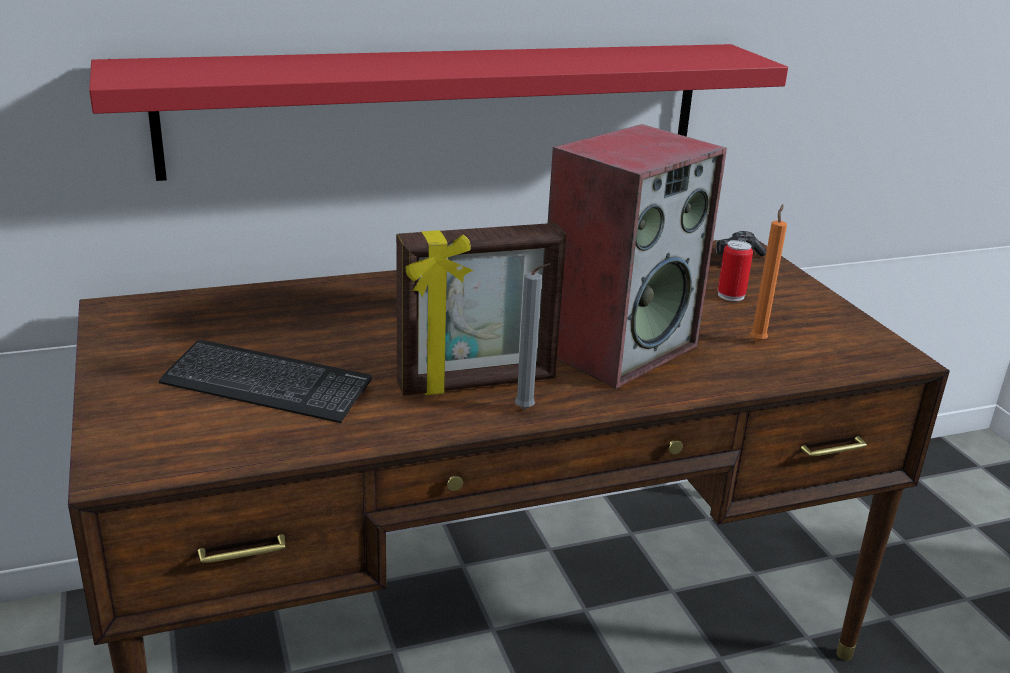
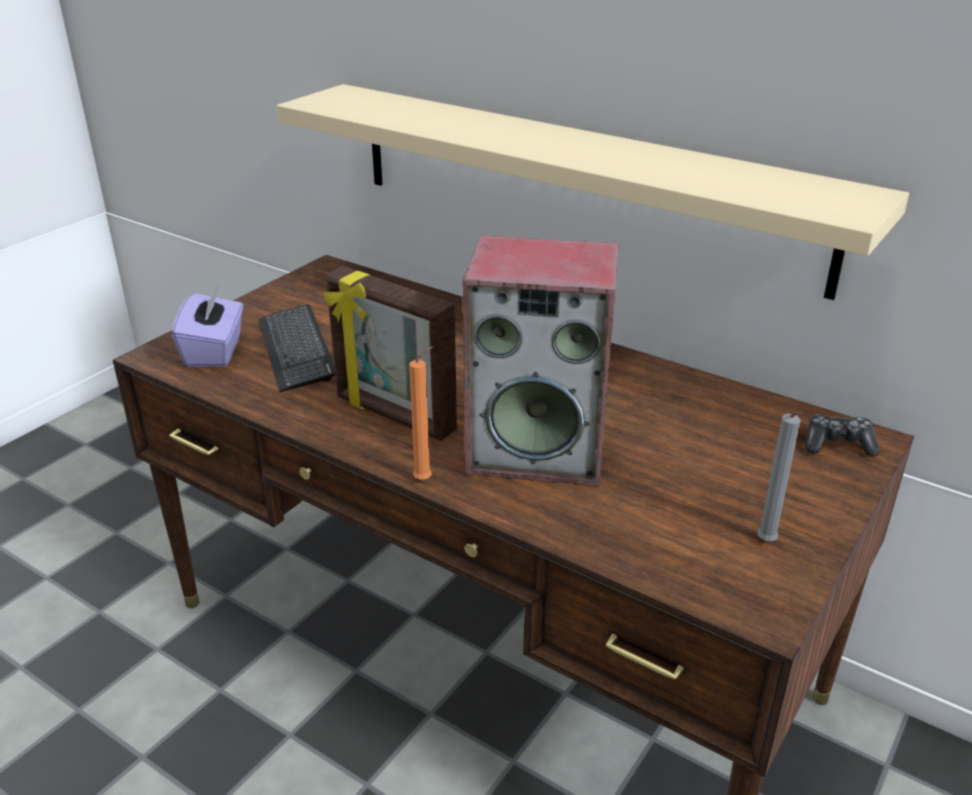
camera: 55 degrees right, 5 degrees up
(182, 430) = (215, 351): none -> purple tissue box
(442, 108) = (578, 183): red shelf -> beige shelf
(527, 410) = (380, 450): grey candle -> grey candle (767, 543)
(731, 295) = (739, 469): can -> none
(758, 340) = (664, 514): orange candle -> orange candle (425, 479)

